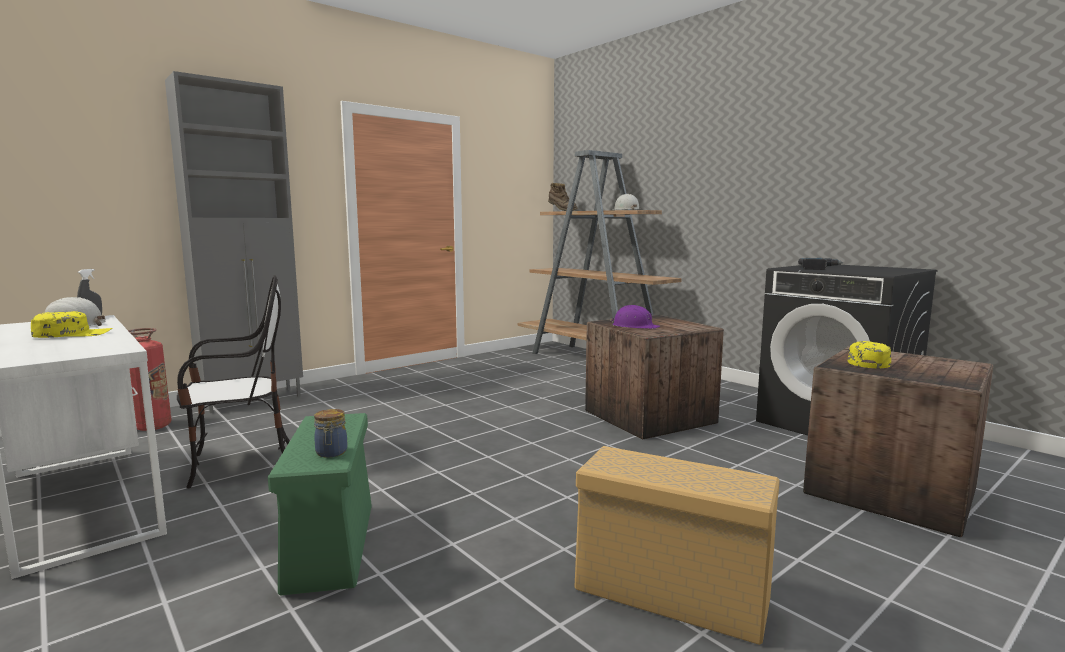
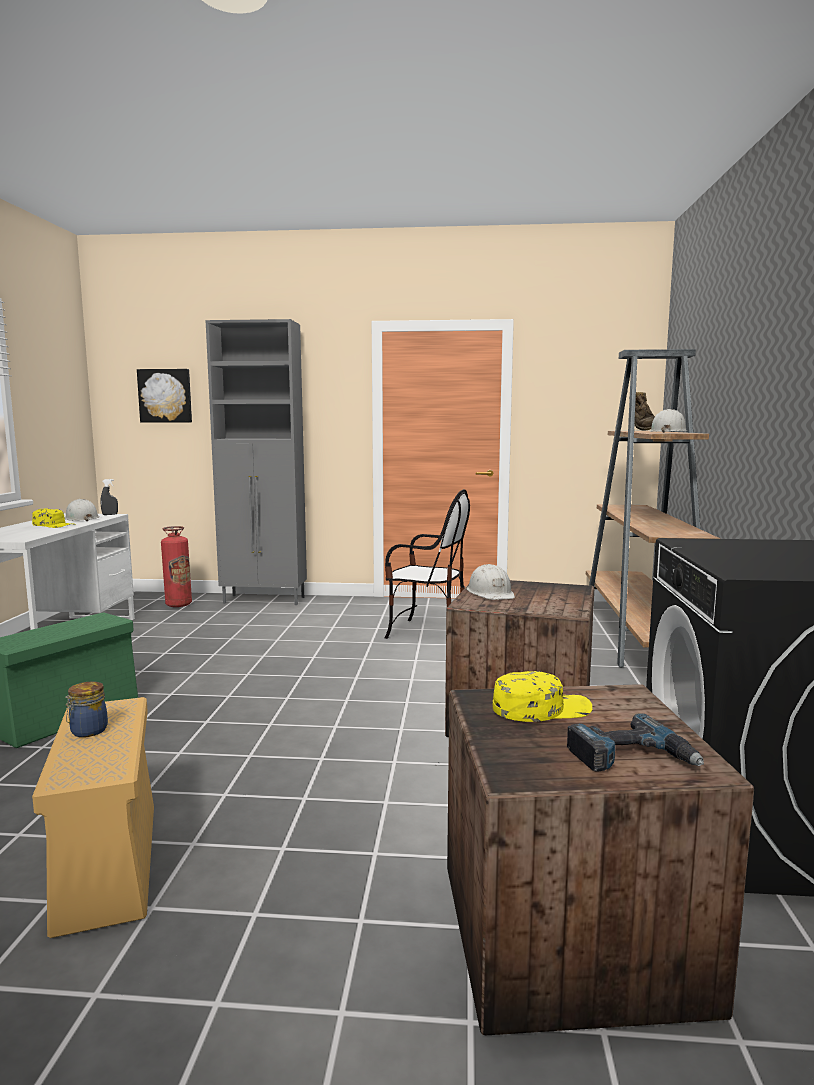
camera: 45 degrees right, 0 degrees up
(79, 161) = (165, 396): none -> picture
(241, 463) = (156, 645): chair -> chair (427, 632)
(331, 453) = (32, 640): jar -> jar (87, 731)
(634, 326) = (491, 593): purple hard hat -> white hard hat
(819, 268) = (739, 548): power drill -> power drill (631, 757)

